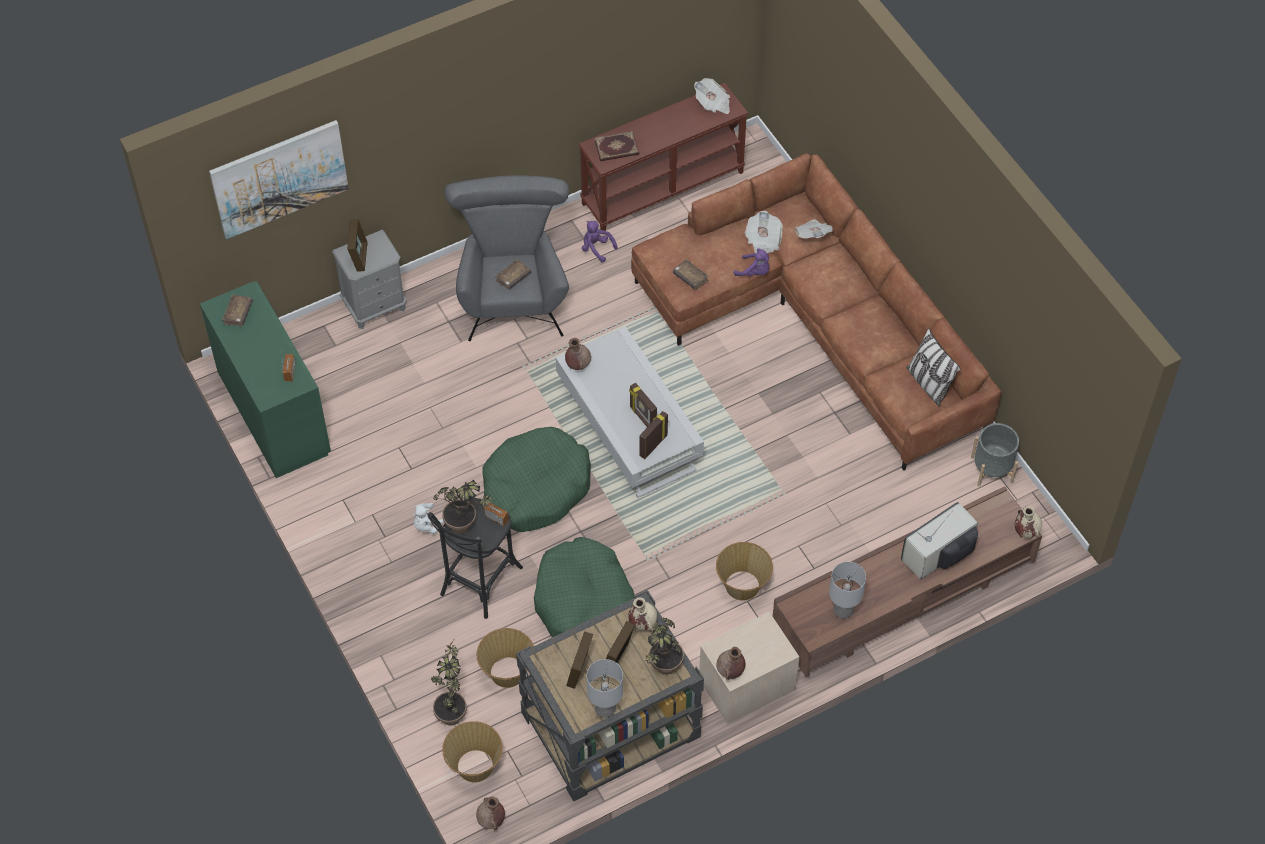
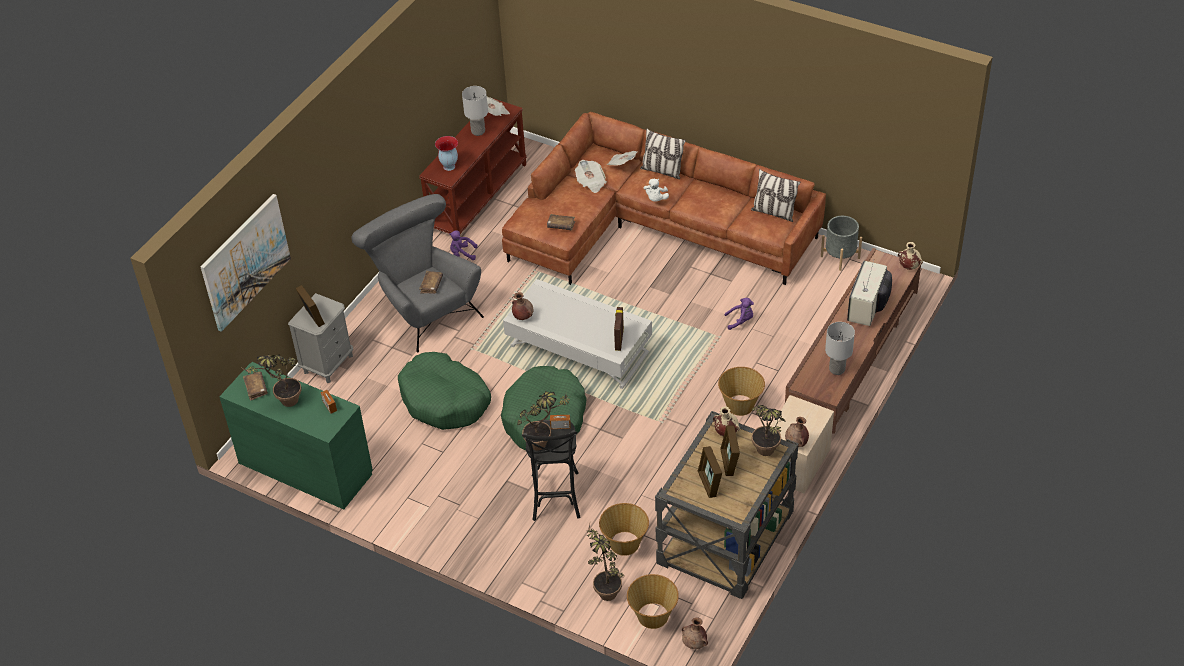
camera: 30 degrees left, 10 degrees down
(251, 344) = (283, 403): none -> potted plant
(428, 525) = (486, 481): white plush toy -> white plush toy (656, 199)
(585, 604) = (642, 472): green dog bed -> green dog bed (445, 400)
(605, 710) = (749, 498): grey table lamp -> grey table lamp (478, 133)
(616, 148) = (449, 167): book -> vase
(642, 418) = (597, 327): picture frame -> none
(754, 272) = (601, 203): purple plush toy -> purple plush toy (740, 321)
(850, 266) = (662, 171): none -> pillow

